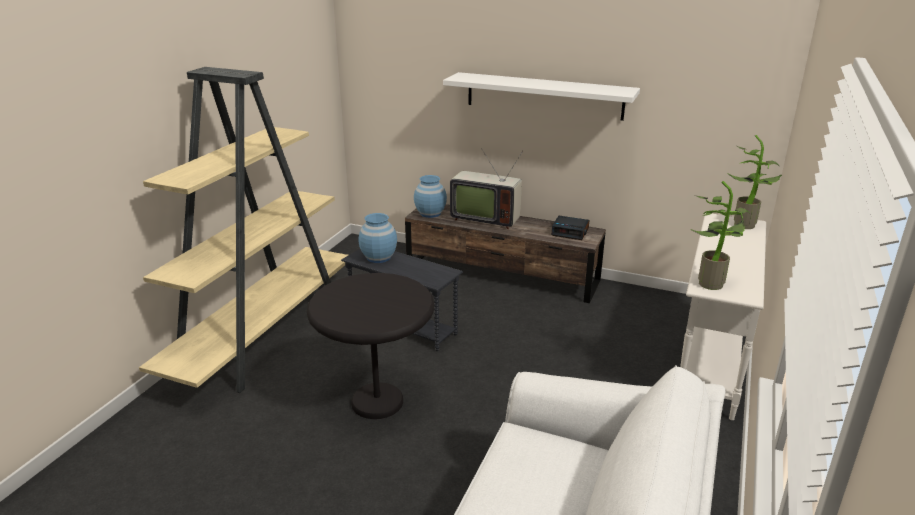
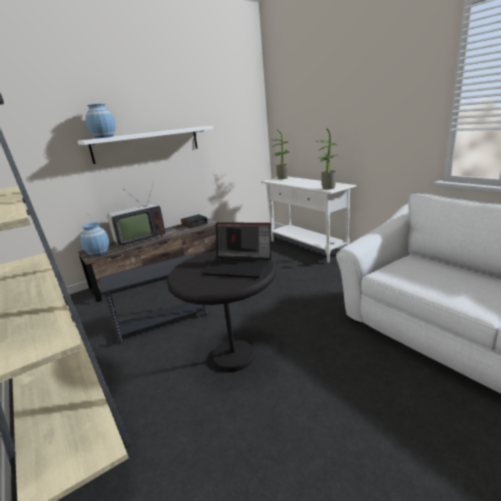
camera: 55 degrees left, 5 degrees down
(378, 257) = (126, 276): blue vase -> blue vase (104, 137)
(383, 309) = (240, 266): none -> laptop

